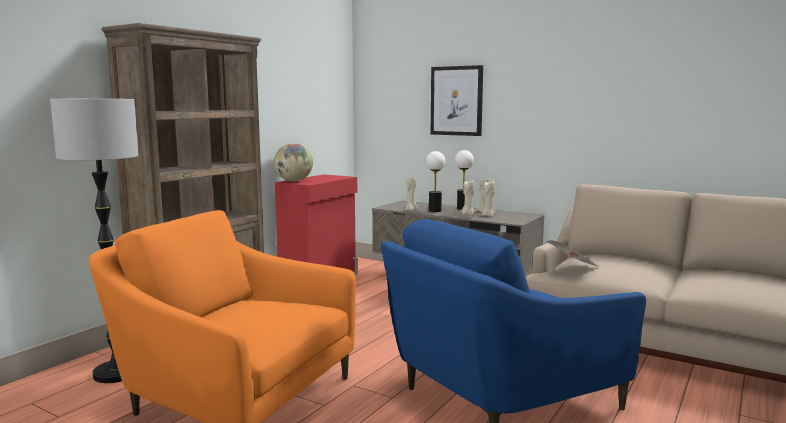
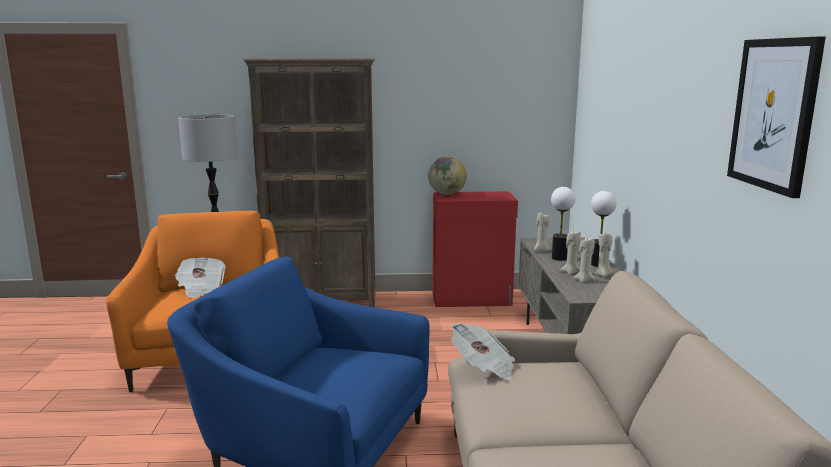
camera: 55 degrees right, 5 degrees up
(229, 312) = (201, 288): none -> newspaper
(456, 101) = (622, 125): picture -> picture (774, 114)

